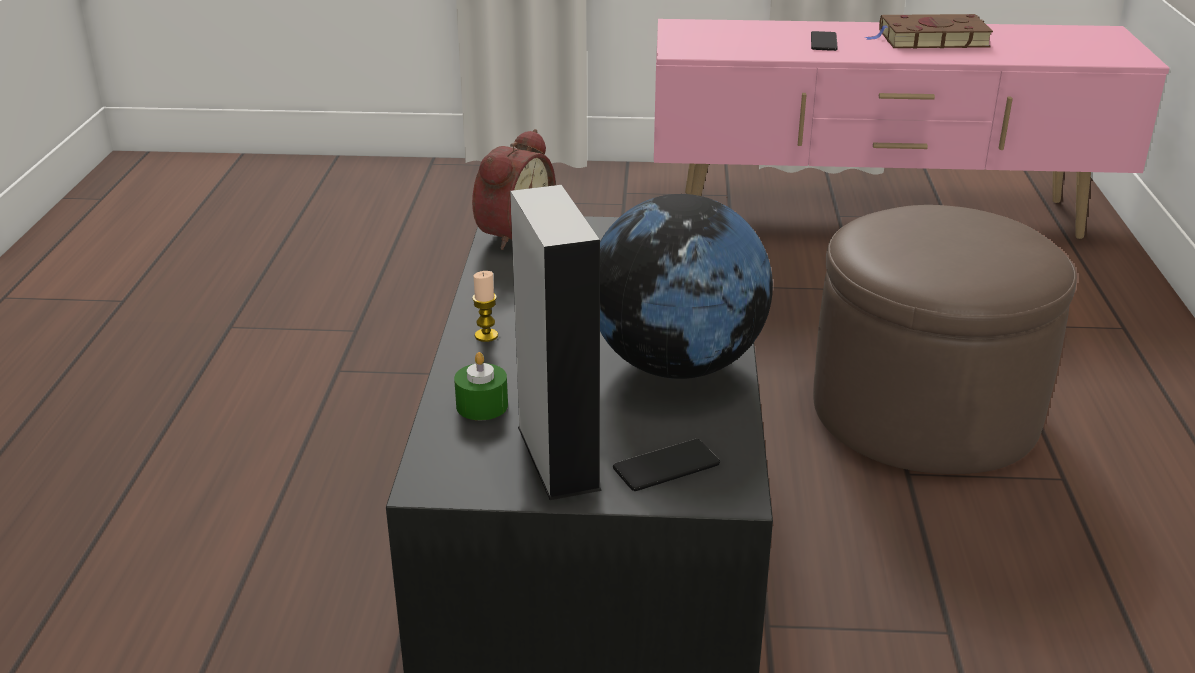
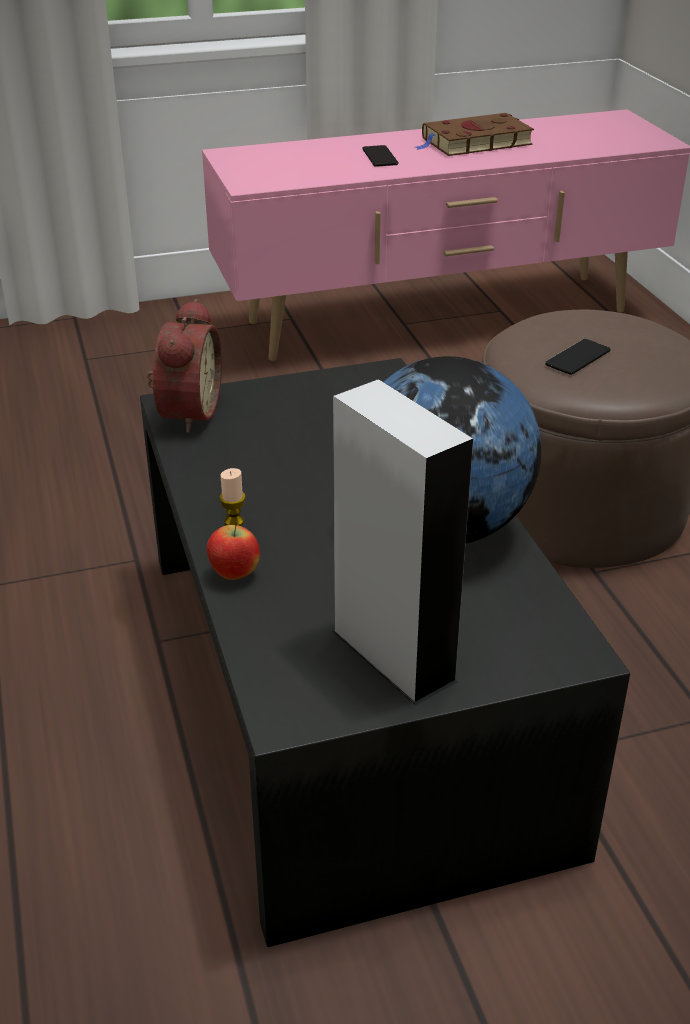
camera: 20 degrees left, 5 degrees up
(464, 366) = (234, 574): none -> apple
(482, 405) = (281, 615): green candle -> none
(666, 466) = (501, 640): phone -> phone (577, 358)

